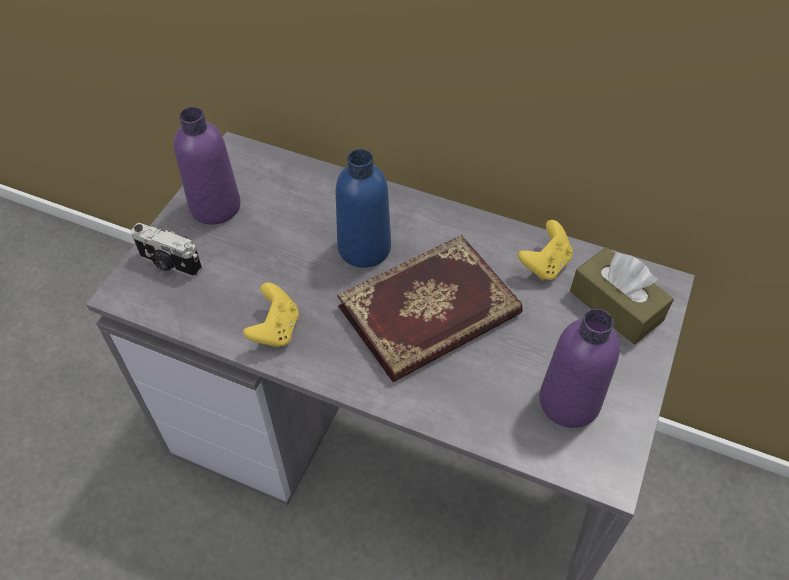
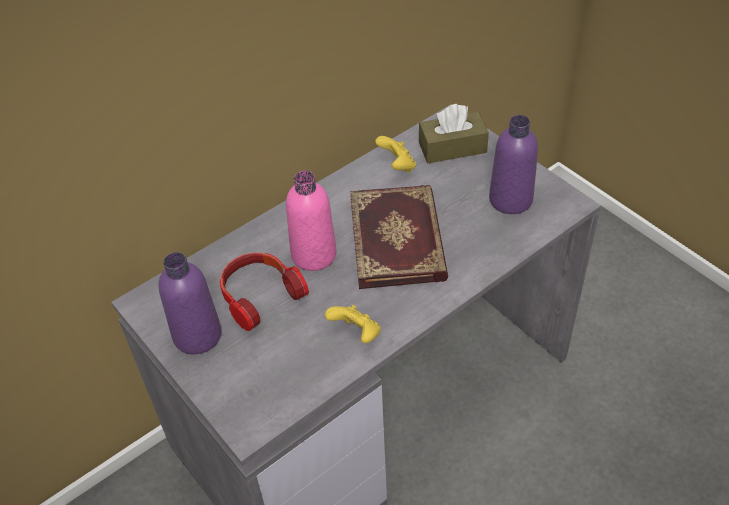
camera: 60 degrees left, 5 degrees down
(169, 264) = (239, 385): camera -> none
(286, 229) = (259, 295): none -> headphones
(364, 248) = (313, 254): blue bottle -> pink bottle

